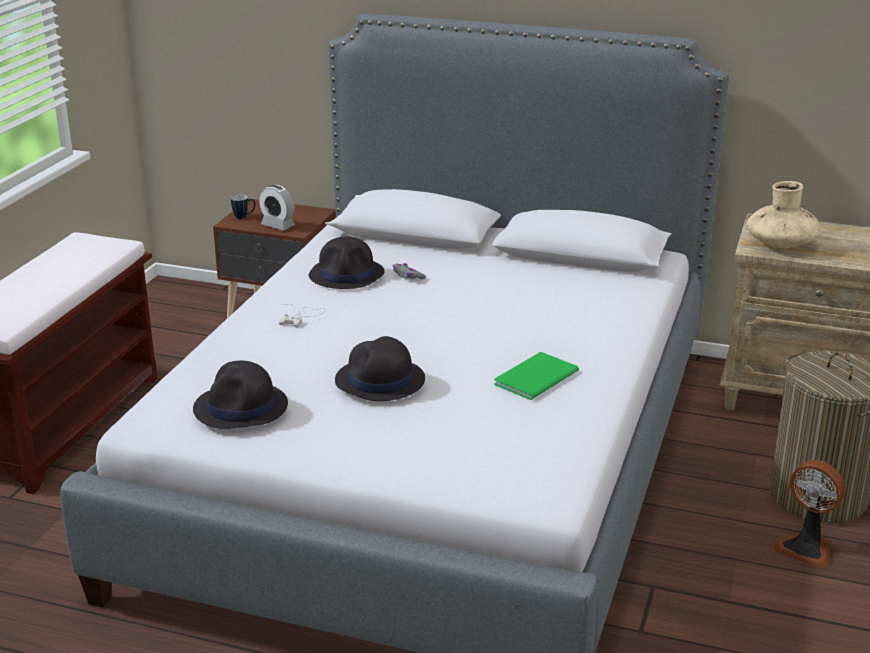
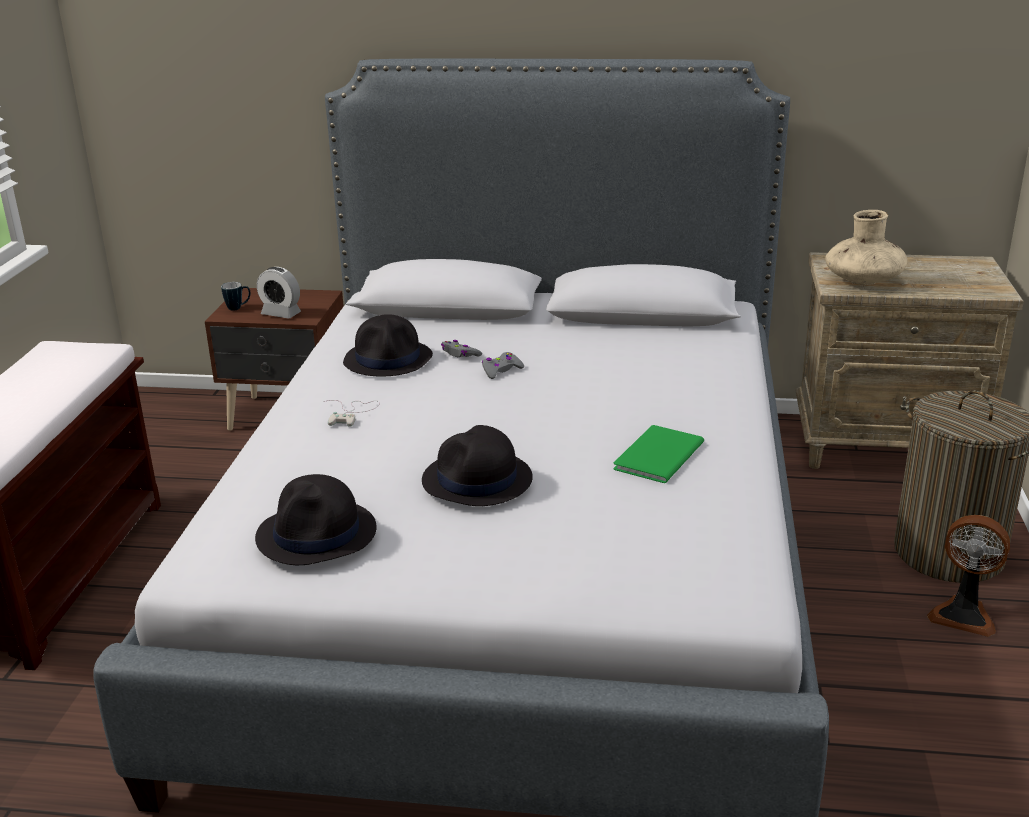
camera: 10 degrees left, 0 degrees up
(436, 293) = (501, 370): none -> grey game controller

